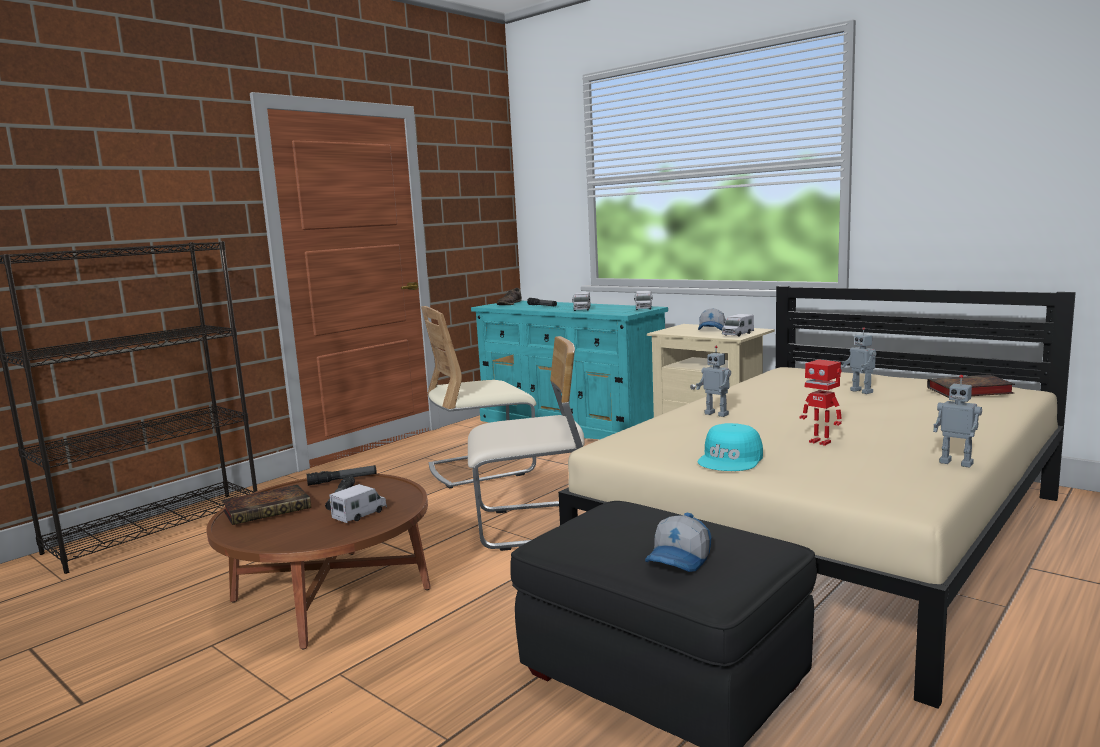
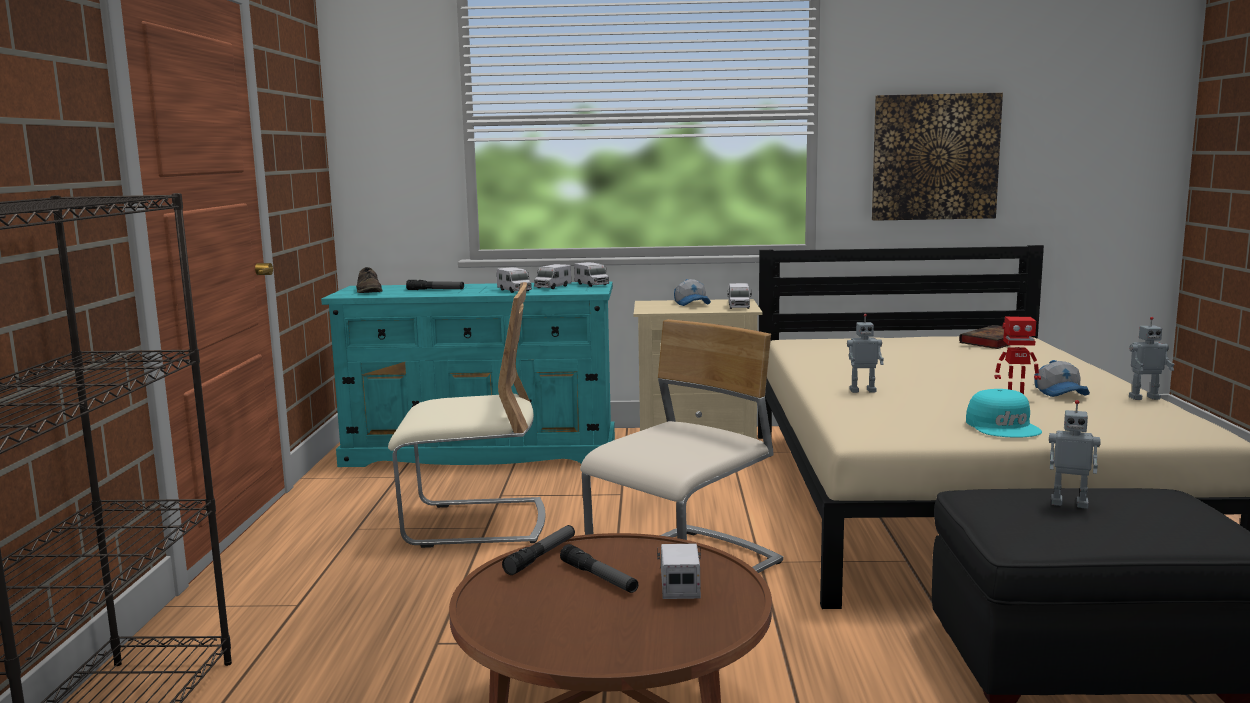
camera: 40 degrees left, 0 degrees up
(269, 509) = (544, 616): book -> none
(481, 469) = (474, 524): beige chair -> beige chair turned 120 degrees counterclockwise
(613, 308) = (552, 287): none -> toy truck
(680, 559) = (1158, 519): cap -> cap (1061, 393)
(862, 391) = (914, 353): toy robot -> toy robot (1069, 503)
(971, 197) = (935, 157): none -> picture

